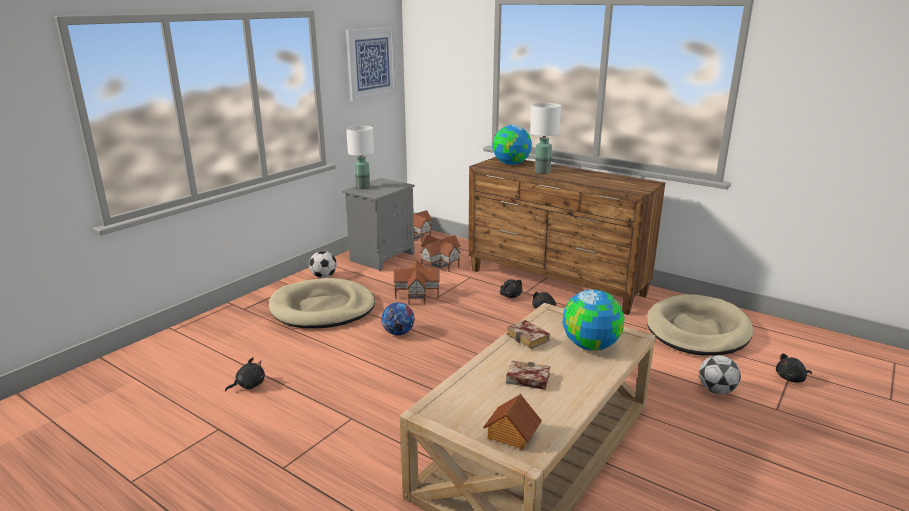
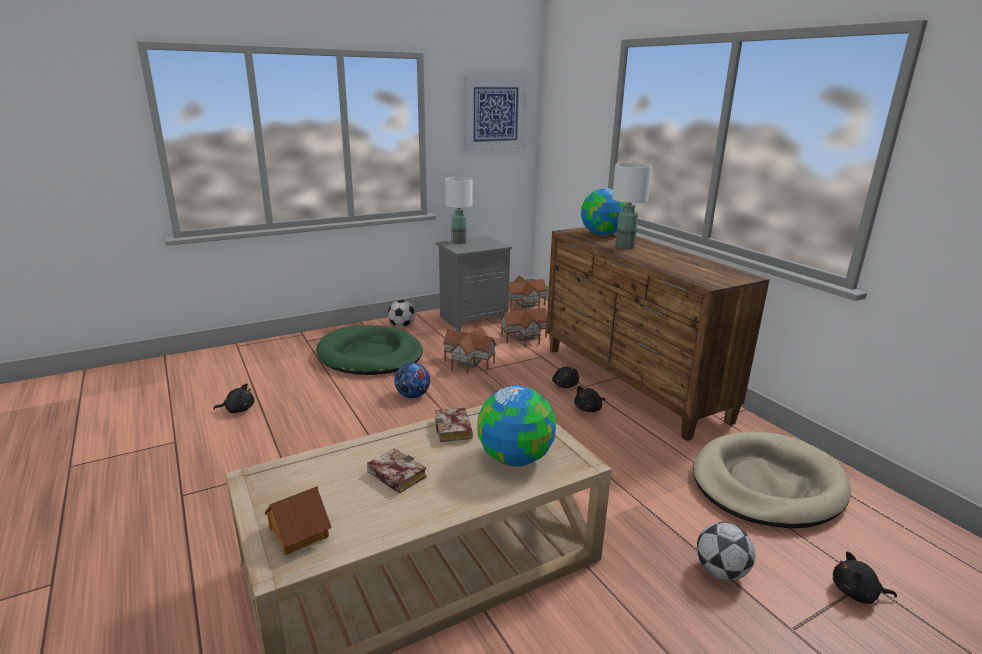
camera: 25 degrees right, 0 degrees up
(322, 308) = (370, 355): beige dog bed -> green dog bed

